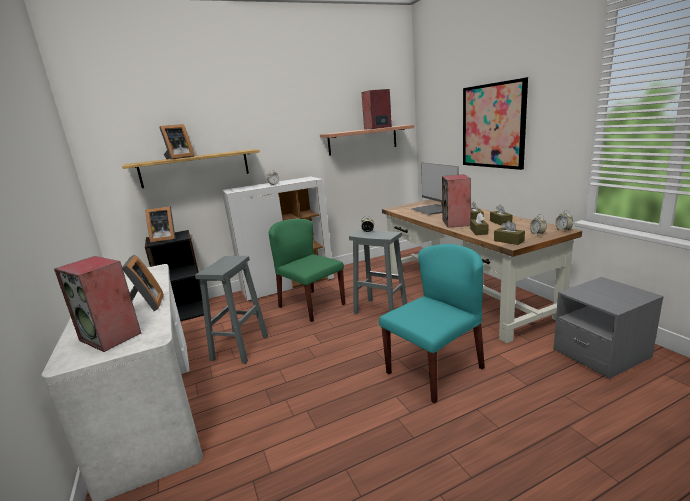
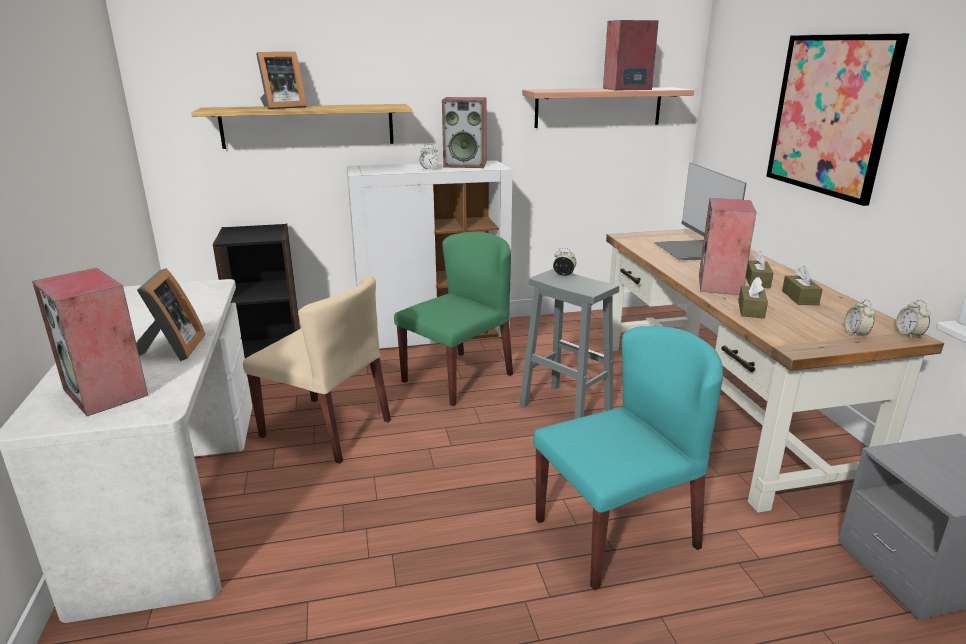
camera: 10 degrees right, 5 degrees up
(164, 239) = (245, 234): picture frame -> none
(240, 348) = (327, 428): grey stool -> beige chair
(294, 180) = (466, 165): none -> speaker
(311, 305) = (458, 377): green chair -> green chair turned 75 degrees clockwise
(508, 241) = (794, 339): brown tissue box -> none

